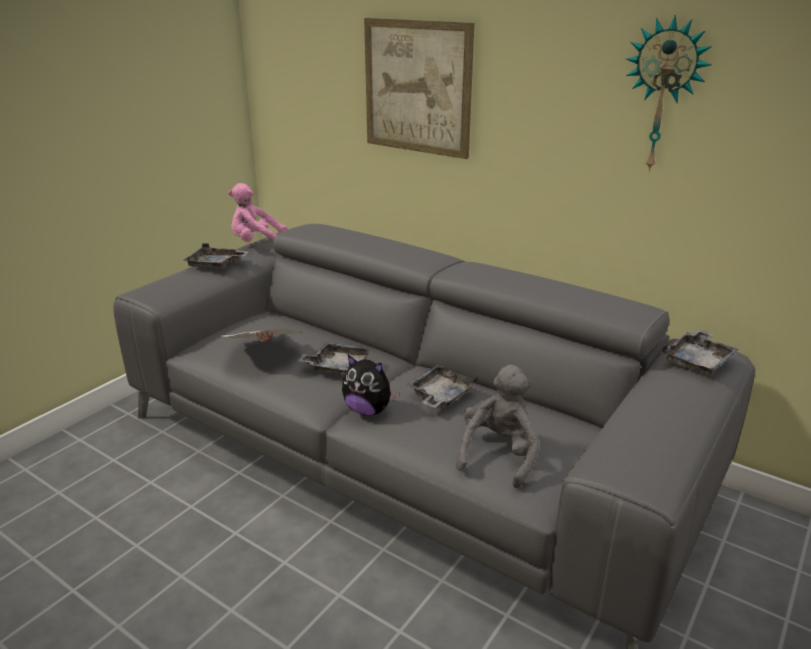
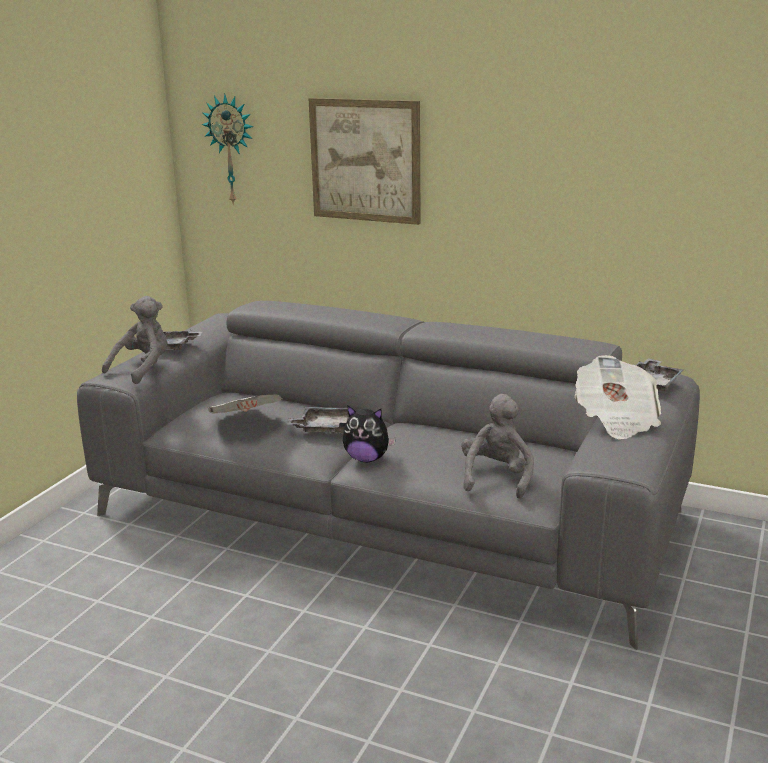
camera: 10 degrees left, 5 degrees down
(179, 286) = (143, 369): none -> grey plush toy
(258, 244) = (201, 326): pink plush toy -> none
(440, 395) = (429, 440): grey tray -> none
(645, 407) = (616, 419): none -> newspaper
(663, 96) = (596, 158): wall clock -> wall clock (231, 149)

